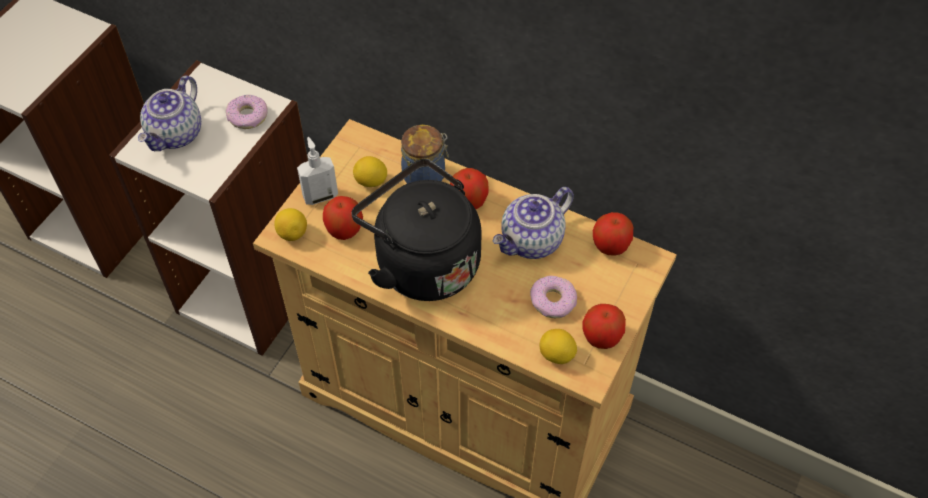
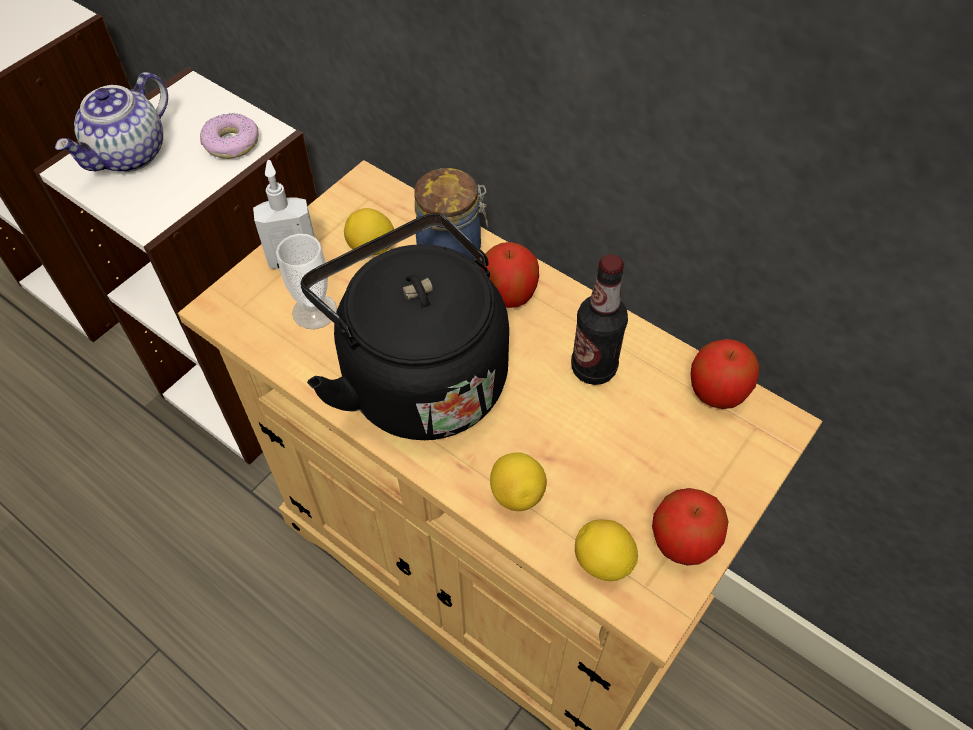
camera: 10 degrees right, 0 degrees up
(292, 233) = (238, 306): lemon -> lemon (517, 493)
(344, 229) = (314, 311): apple -> cup
(532, 241) = (593, 368): teapot -> bottle
(553, 301) = (611, 468): donut -> none

